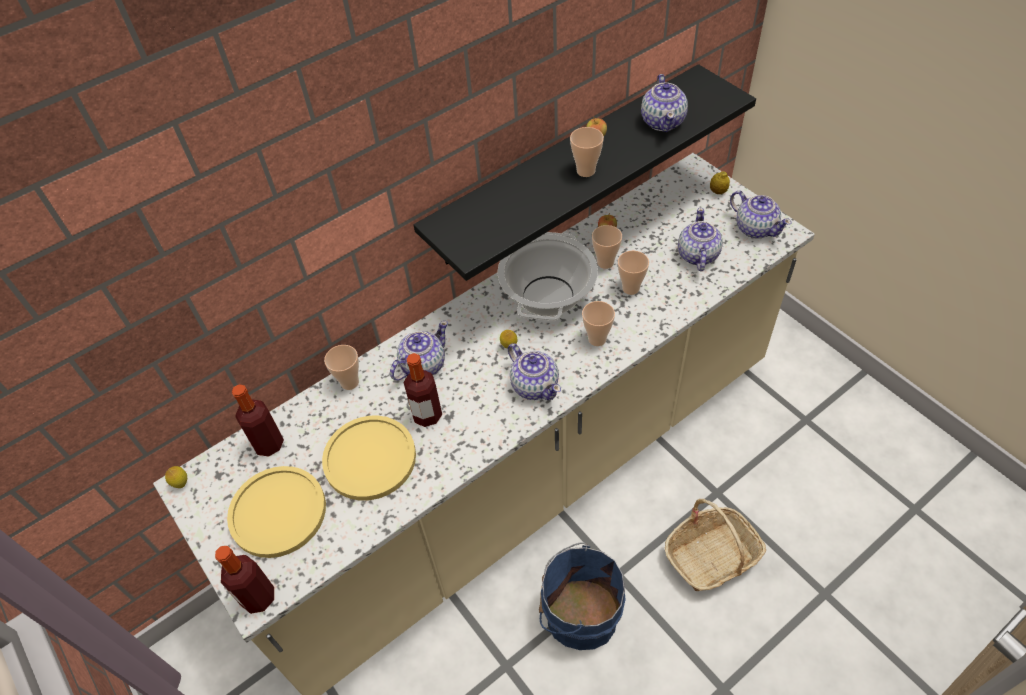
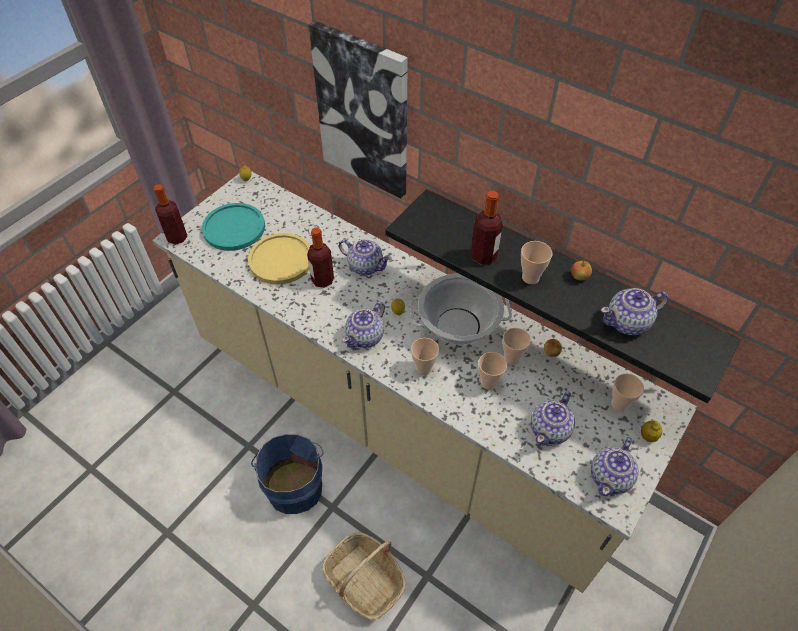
camera: 70 degrees right, 0 degrees up
(269, 444) = (282, 208): bottle -> bottle (483, 256)
(278, 512) = (234, 228): yellow plate -> turquoise plate
(310, 214) = (364, 112): none -> picture
(349, 382) = (340, 231): cup -> cup (619, 404)
(697, 255) = (550, 429): teapot -> teapot turned 135 degrees clockwise

